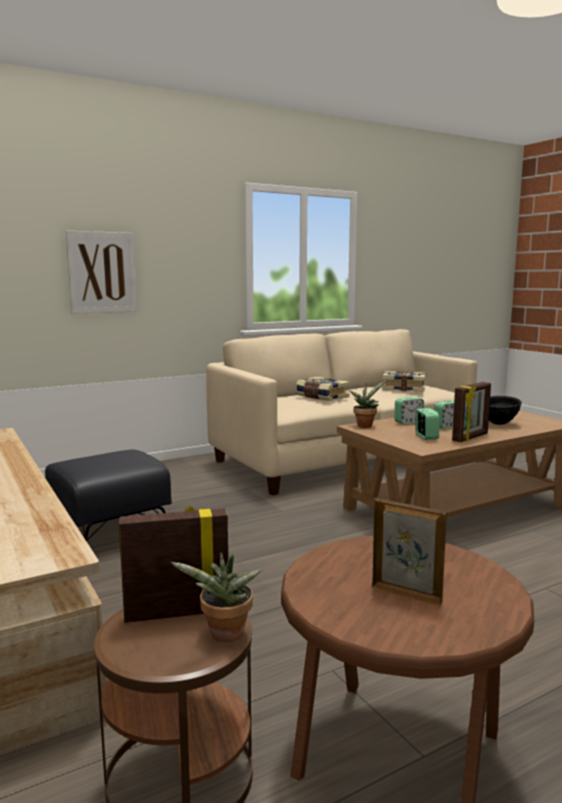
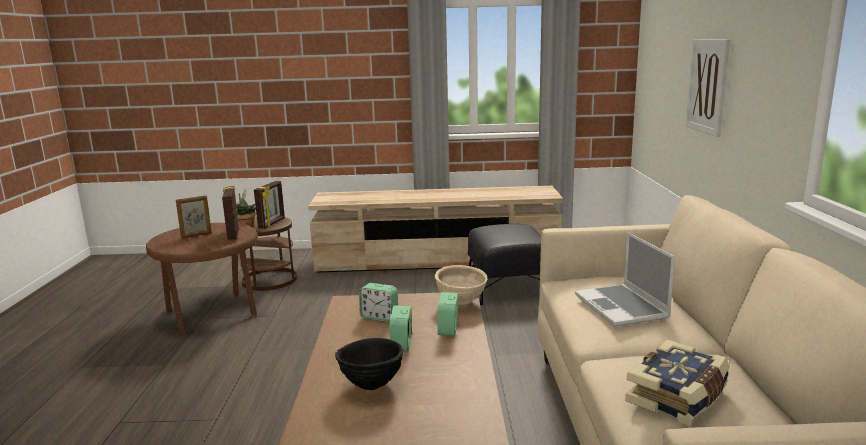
camera: 120 degrees right, 5 degrees up
(321, 397) = (622, 307): book -> laptop
(365, 425) = (461, 303): potted plant -> beige bowl
(471, 438) = (344, 338): picture frame -> picture frame (233, 234)

